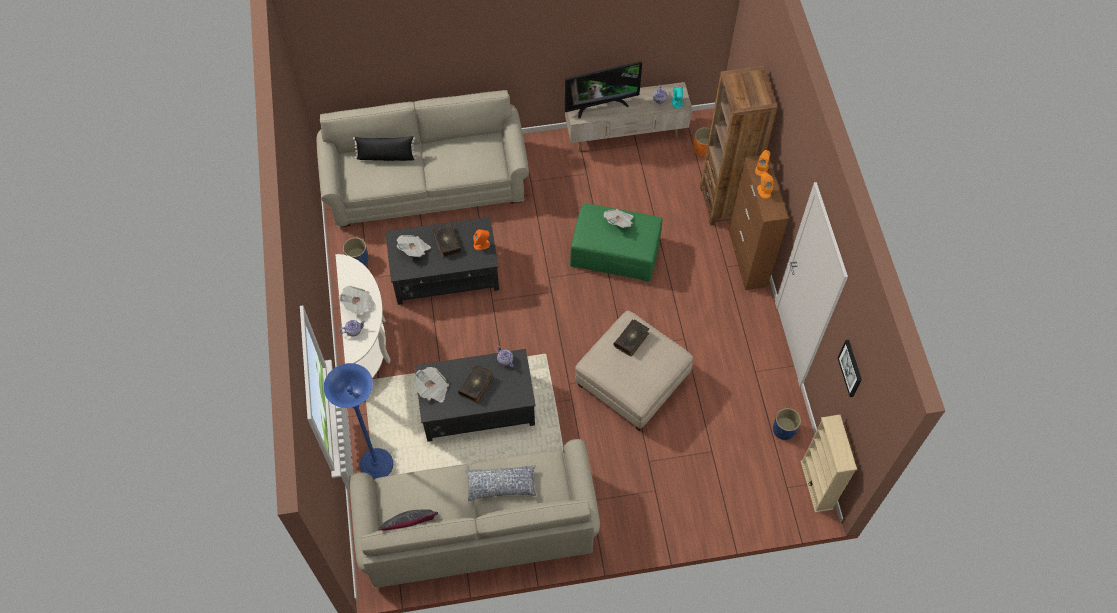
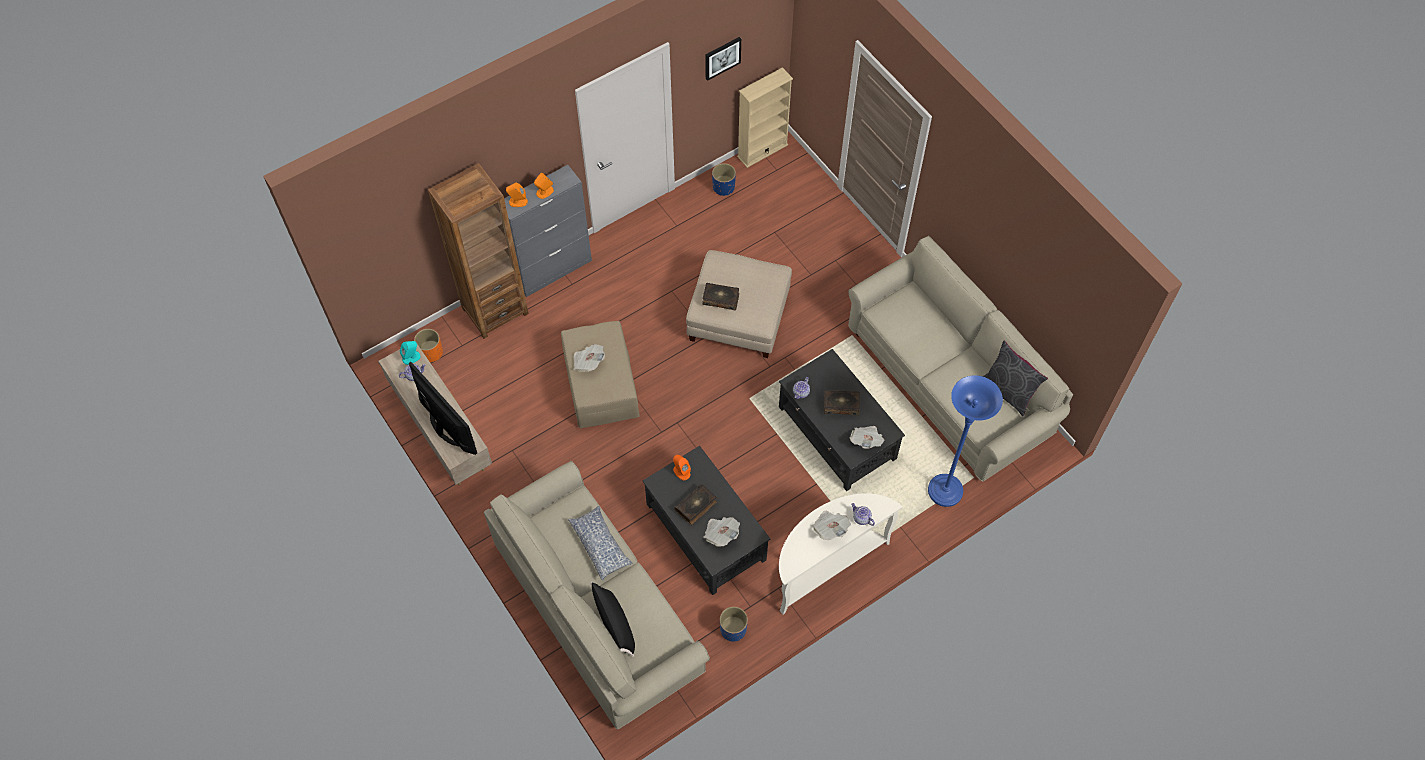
camera: 115 degrees left, 0 degrees up
(501, 486) = (926, 340): pillow -> pillow (600, 545)
(615, 252) = (601, 384): green ottoman -> beige ottoman
(747, 258) = (553, 270): brown cabinet -> grey cabinet

